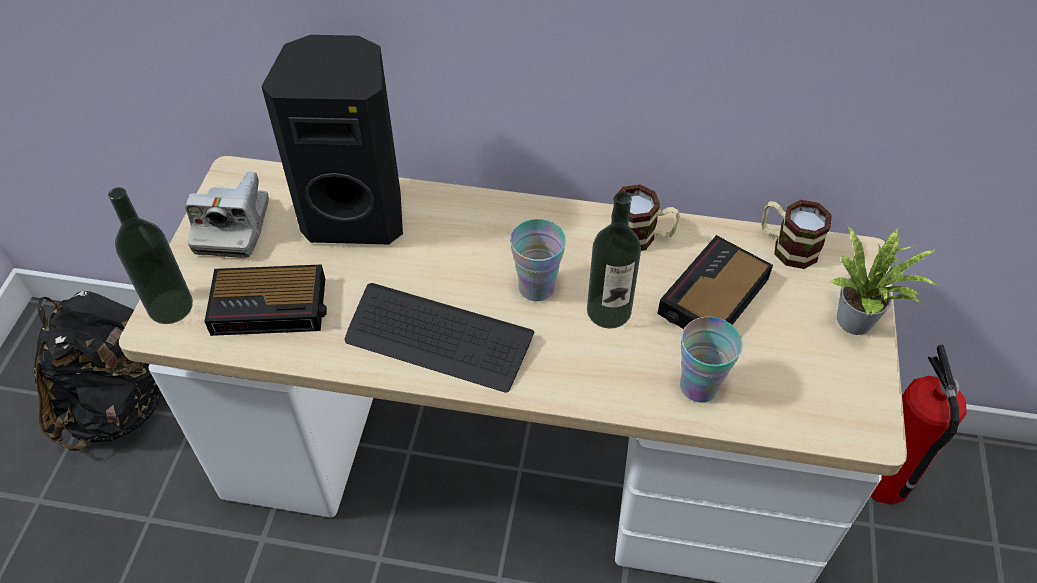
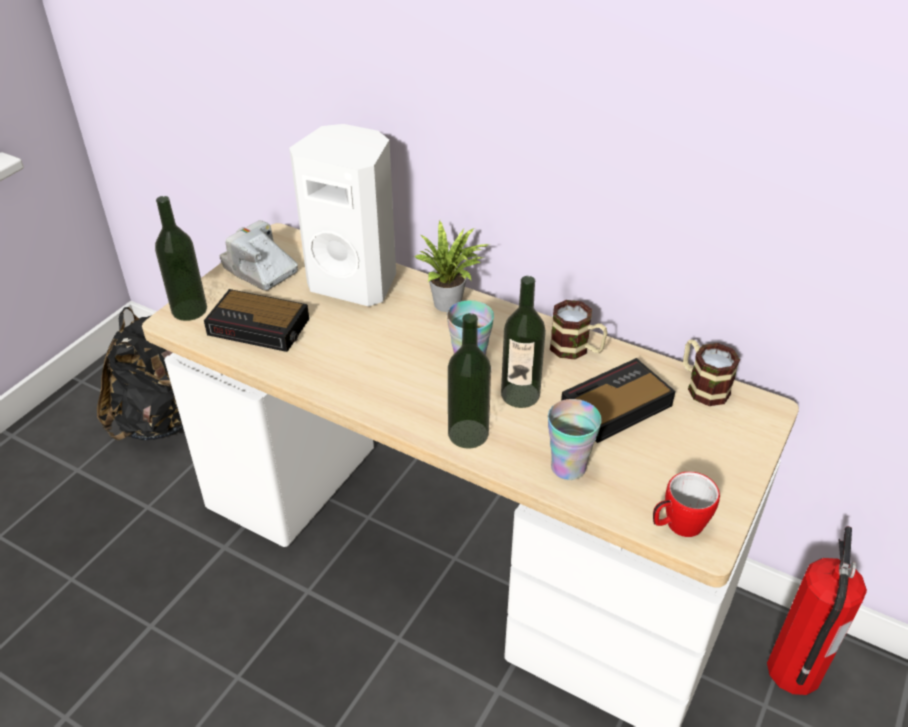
camera: 20 degrees right, 10 degrees down
(233, 227) = (260, 270): camera -> camera turned 105 degrees clockwise
(356, 214) = (355, 282): black speaker -> white speaker
(438, 339) = (372, 380): keyboard -> none
(576, 377) = (468, 434): none -> bottle
(836, 421) = (677, 525): none -> mug
(859, 321) = (740, 457): potted plant -> potted plant (451, 304)

